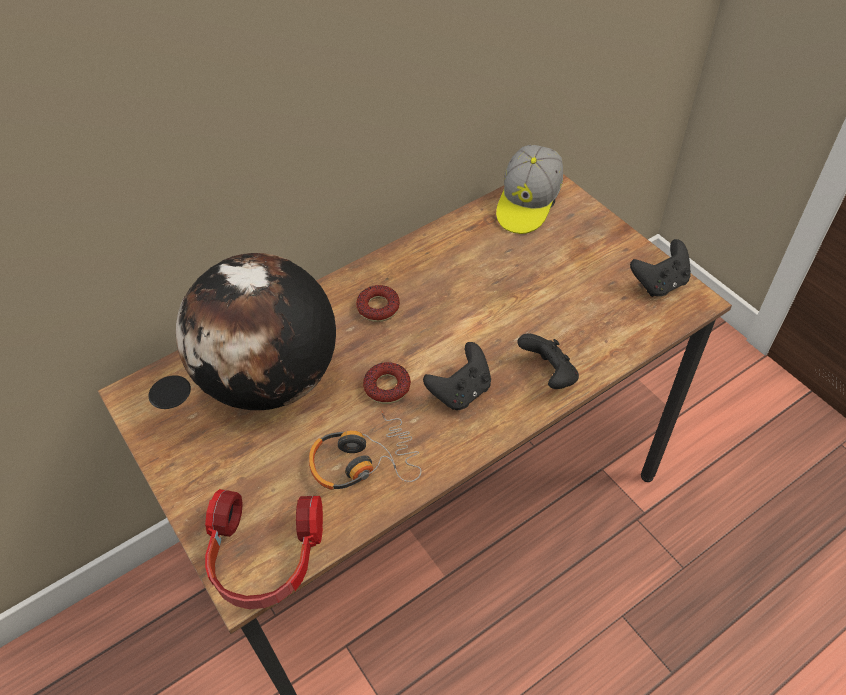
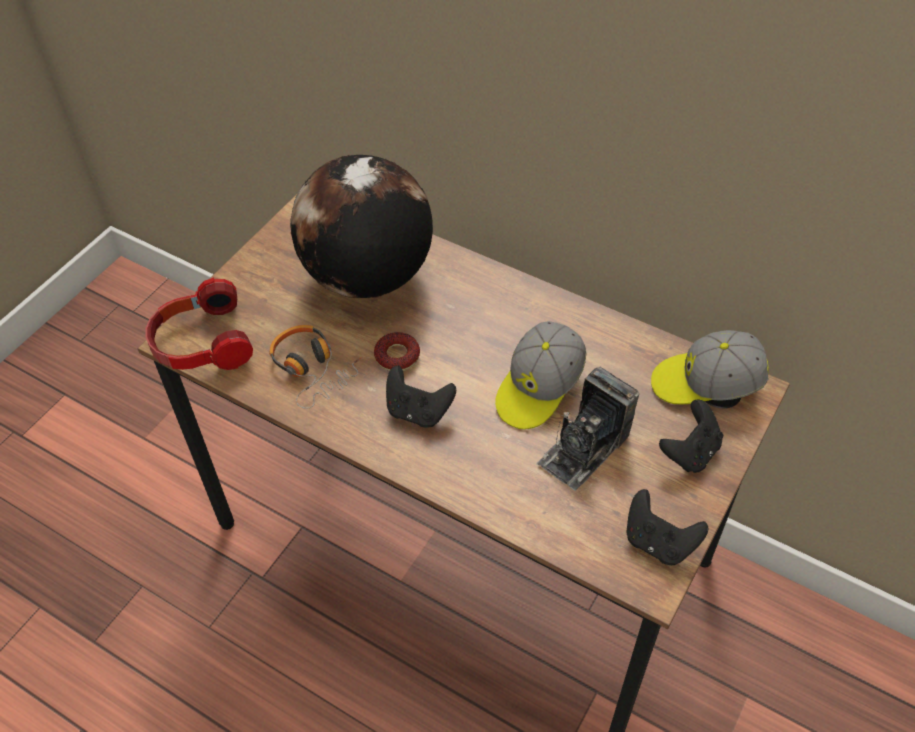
camera: 65 degrees right, 0 degrees up
(378, 307) = (486, 315): donut -> none
(479, 300) = (539, 388): none -> cap
(549, 375) = (473, 475): black game controller -> black game controller (690, 452)
(555, 294) = (584, 449): none -> camera

